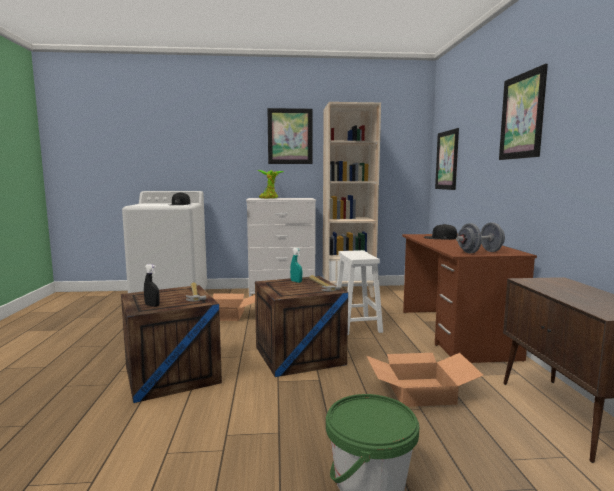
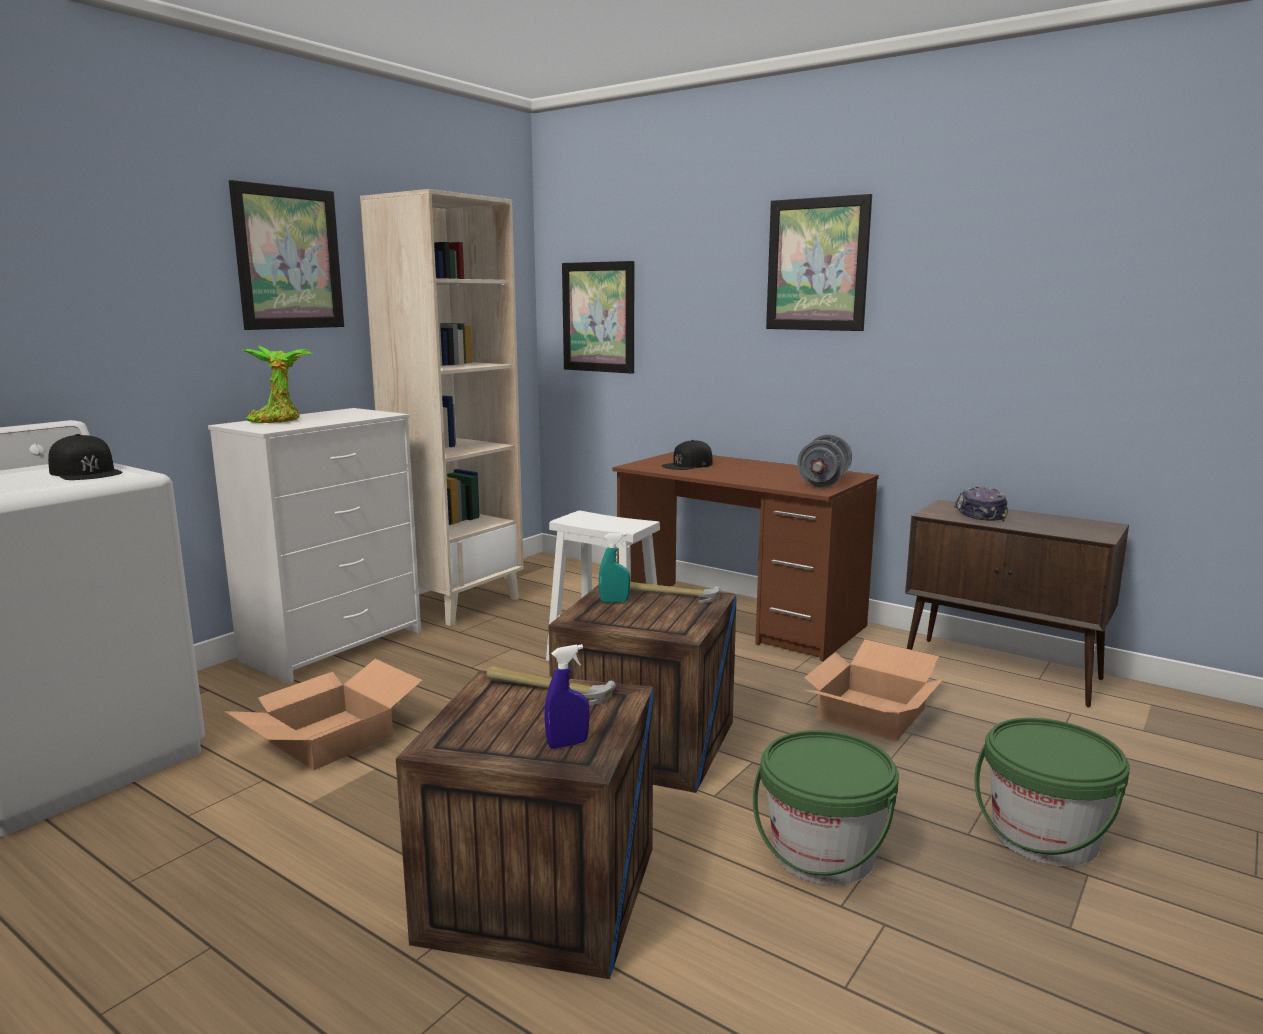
camera: 50 degrees left, 5 degrees up
(152, 305) = (567, 744): black spray bottle -> blue spray bottle
(263, 418) = (823, 853): none -> green bucket
(559, 287) = (979, 514): none -> cap

